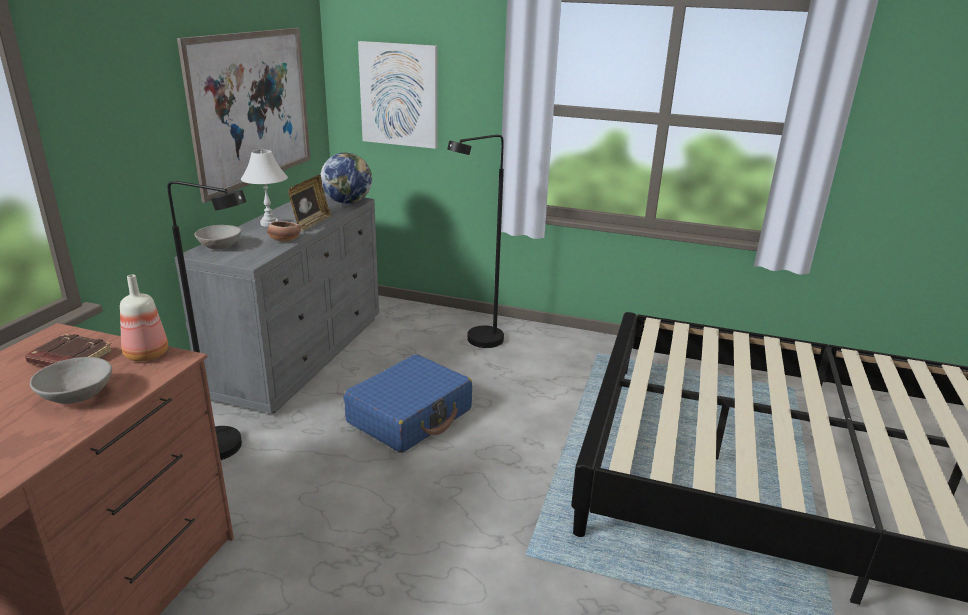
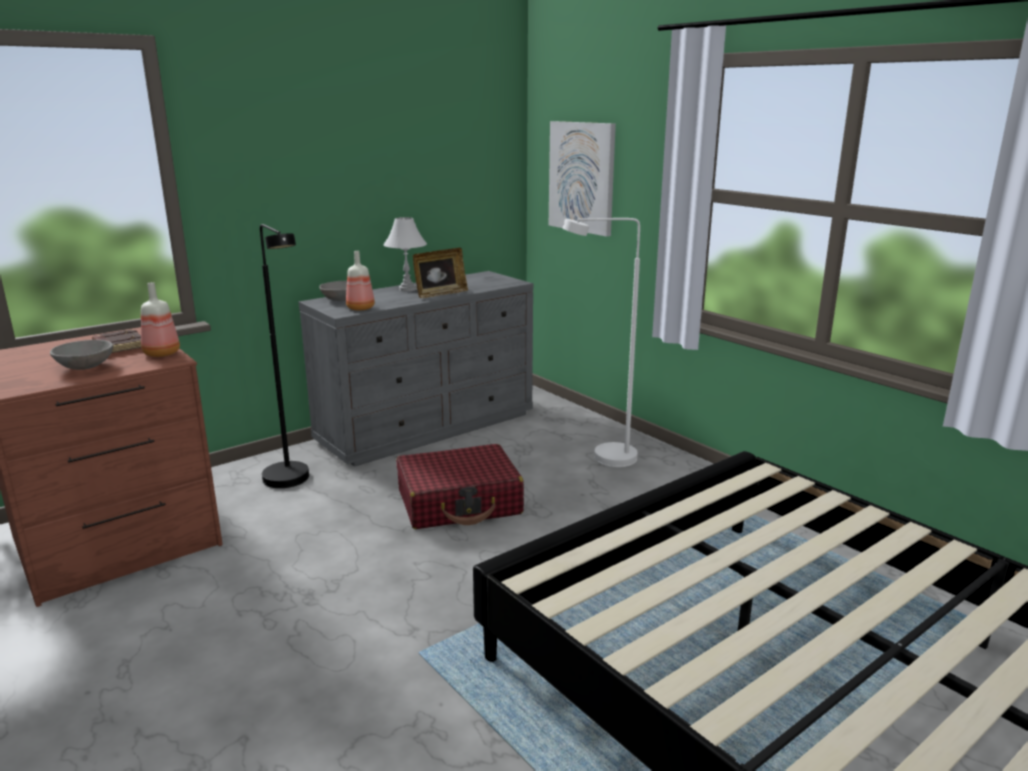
camera: 35 degrees right, 5 degrees down
(252, 108) = (417, 180): picture -> none
(258, 253) = (360, 308): none -> bottle
(284, 241) = (395, 303): bowl -> none
(348, 202) = (503, 283): globe -> none
(410, 416) = (459, 502): blue suitcase -> red suitcase
(478, 343) = (603, 459): black floor lamp -> white floor lamp

